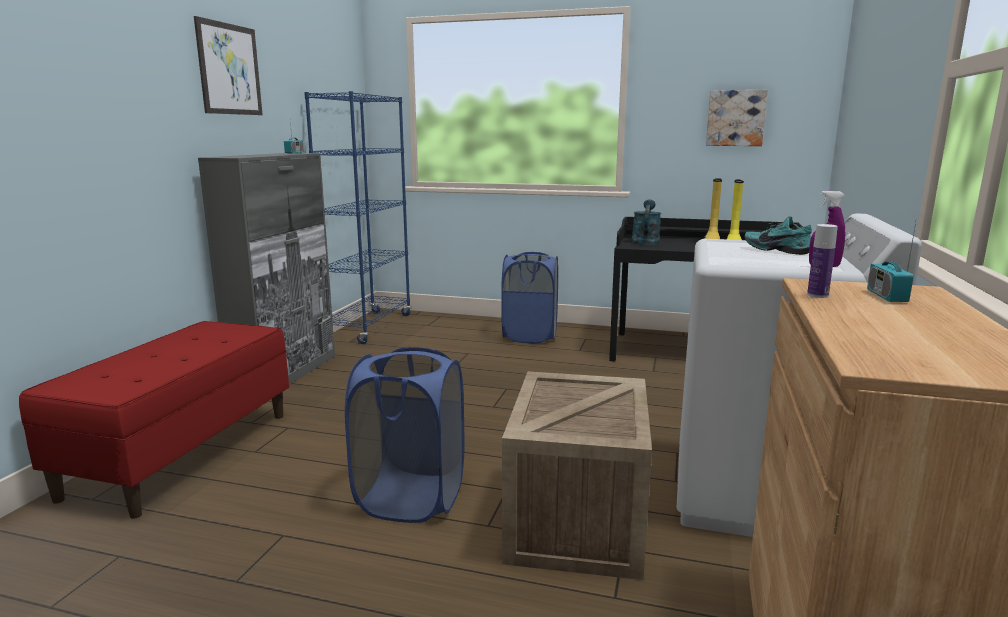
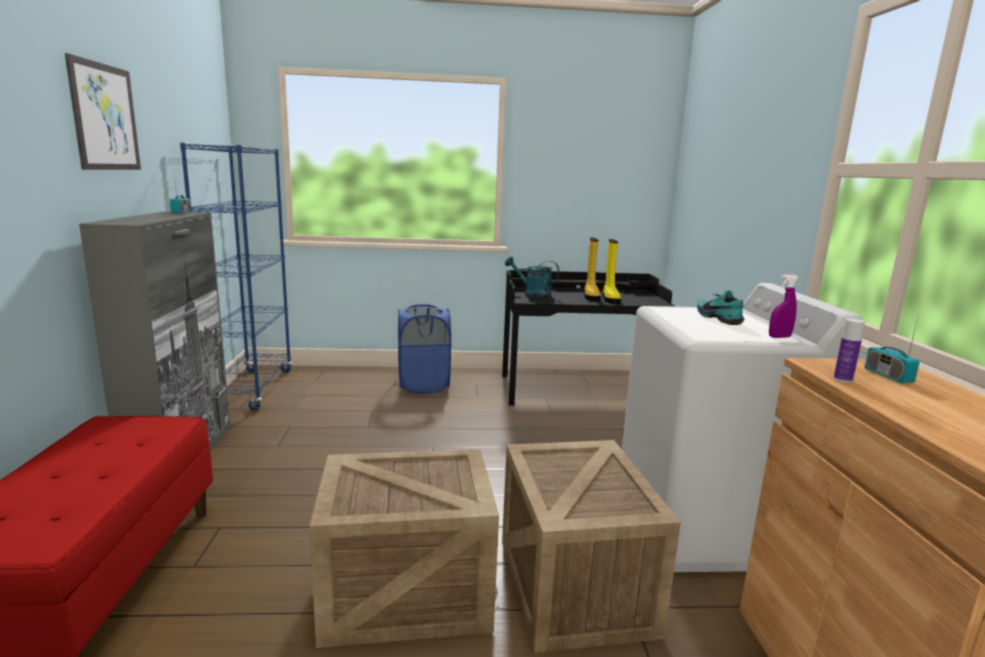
camera: 20 degrees left, 0 degrees up
(410, 498) = (403, 593): blue laundry basket -> crate
(645, 241) = (532, 294): turquoise watering can -> turquoise watering can turned 60 degrees counterclockwise
(735, 118) = (596, 184): picture -> none
(777, 250) = (720, 318): turquoise shoe -> turquoise shoe turned 45 degrees clockwise

